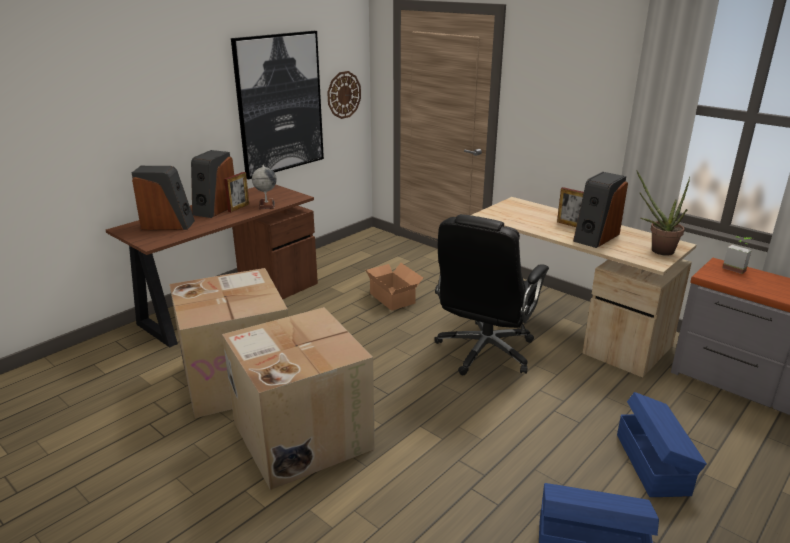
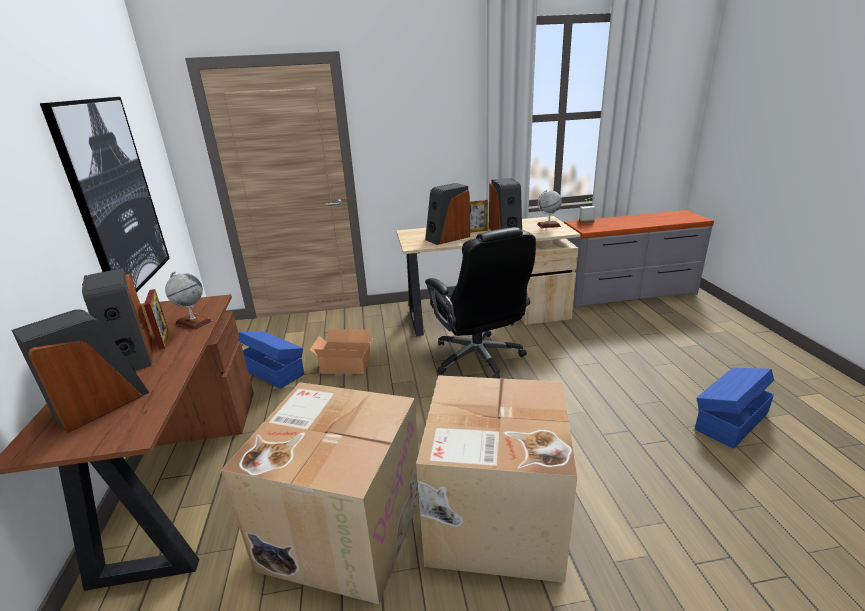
camera: 50 degrees left, 0 degrees up
(343, 95) = (158, 178): wall clock -> none
(531, 220) = (447, 238): none -> speaker
(653, 463) = (659, 358): blue storage box -> blue storage box (273, 371)
(657, 250) = (548, 225): potted plant -> globe

